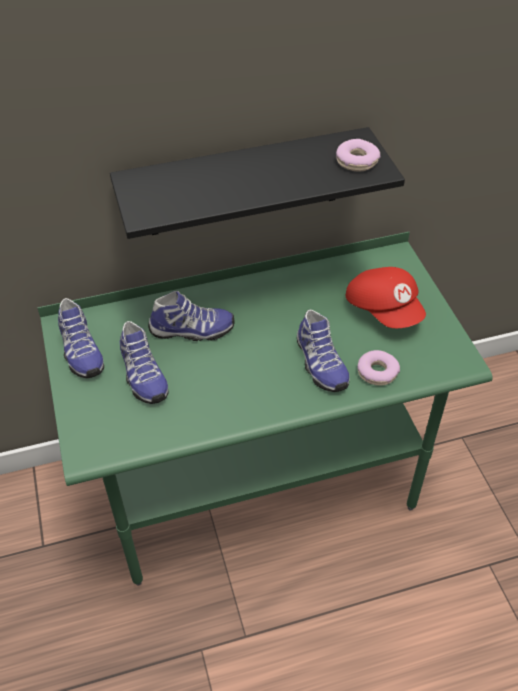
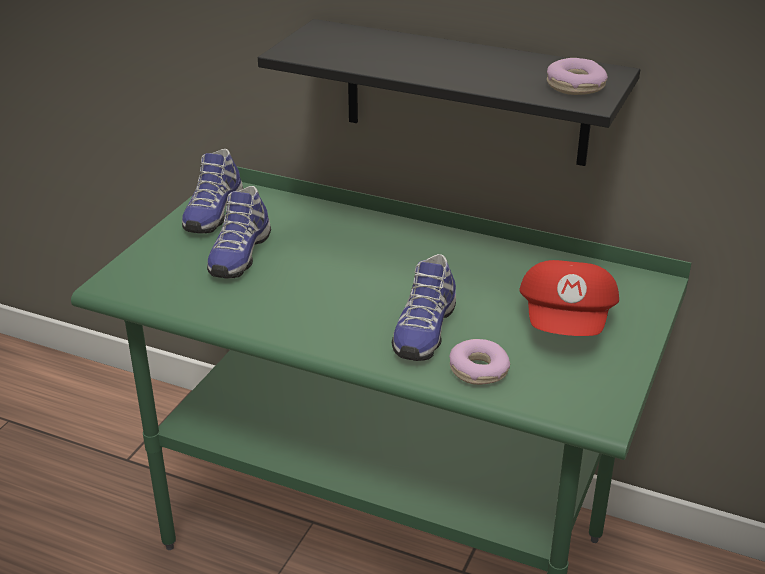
camera: 40 degrees right, 15 degrees down
(192, 331) = (331, 245): shoe -> none

